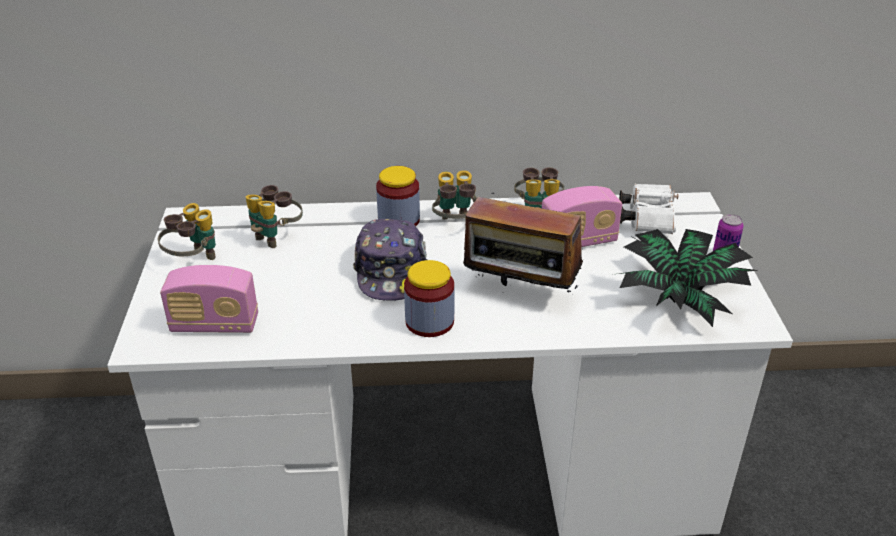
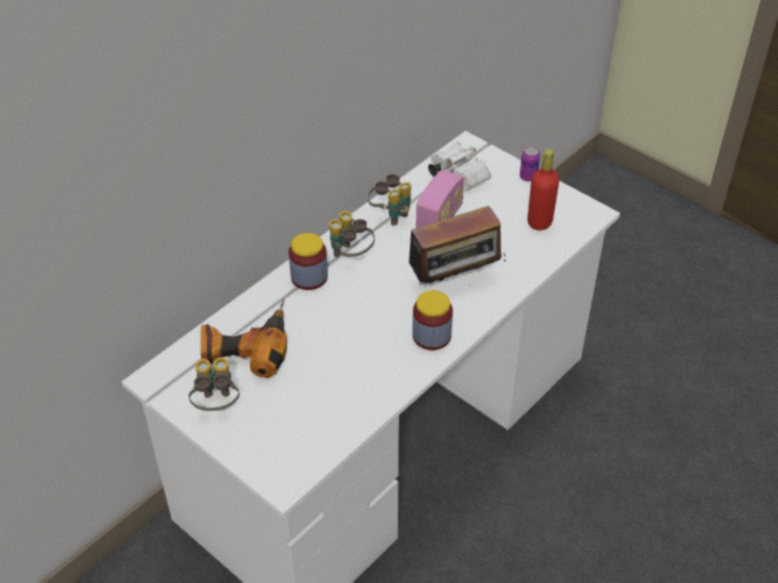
camera: 45 degrees left, 10 degrees up
(215, 325) = (308, 435): radio -> none
(276, 237) = (245, 346): binoculars -> power drill
(391, 271) = (360, 318): cap -> none
(680, 298) = (539, 222): potted plant -> red bottle

